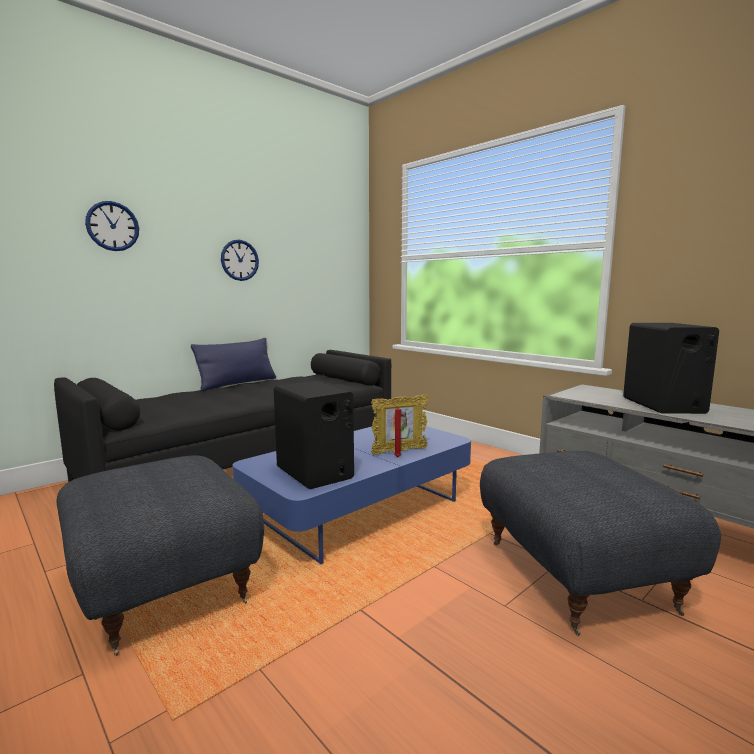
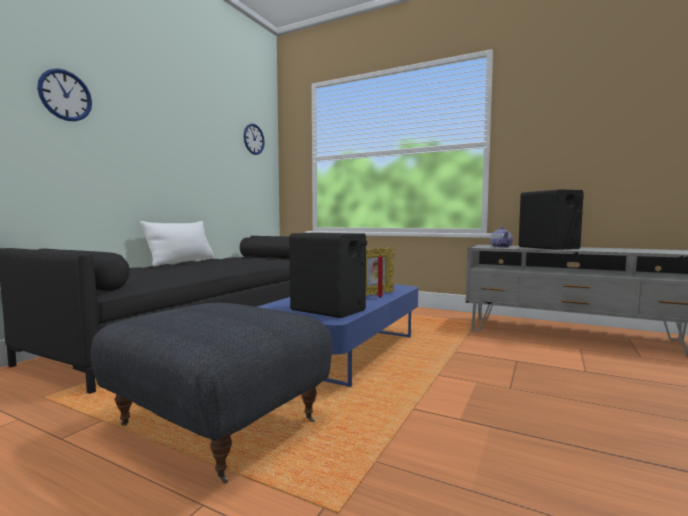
camera: 20 degrees left, 5 degrees down
(237, 384) = (182, 262): blue pillow -> white pillow
(239, 260) = (181, 147): wall clock -> wall clock (253, 139)
(580, 575) = (536, 364): grey ottoman -> none
(595, 397) = (501, 247): none -> teapot

